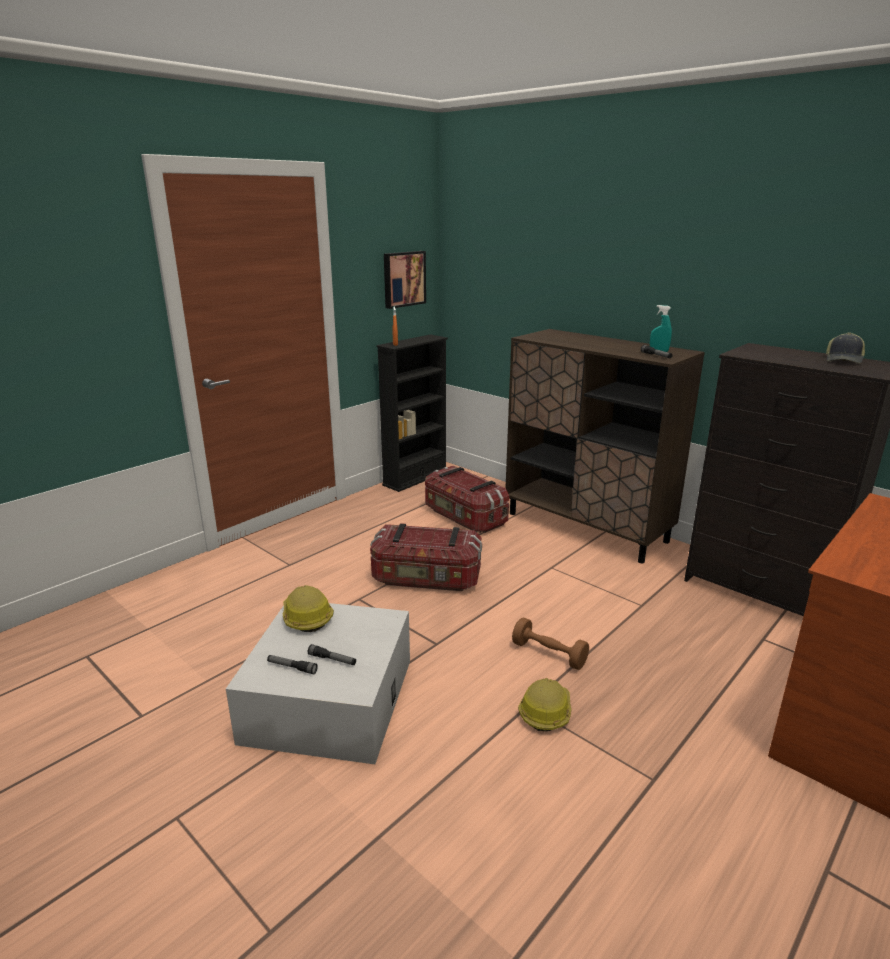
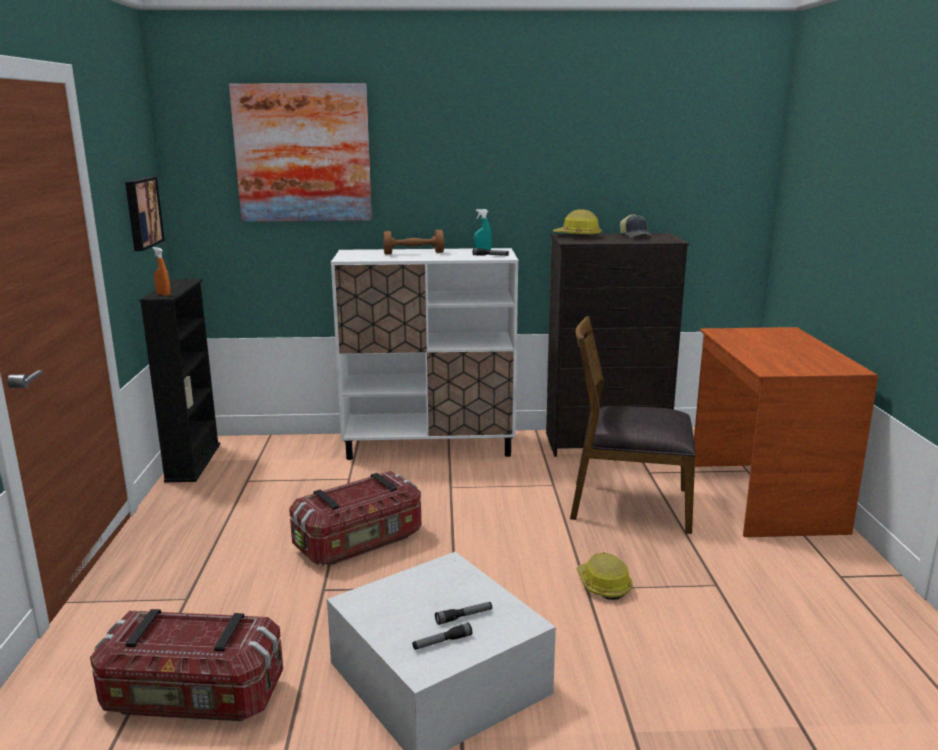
camera: 45 degrees left, 5 degrees down
(306, 617) = (376, 602): hard hat -> hard hat (577, 236)
(464, 517) = (308, 478): storage box -> storage box (193, 698)
(534, 237) = (303, 153): none -> picture
(549, 654) = (546, 548): brown dumbbell -> brown dumbbell (413, 253)
(586, 527) = (430, 446): brown cabinet -> white cabinet
(688, 658) = (629, 504): none -> brown chair

